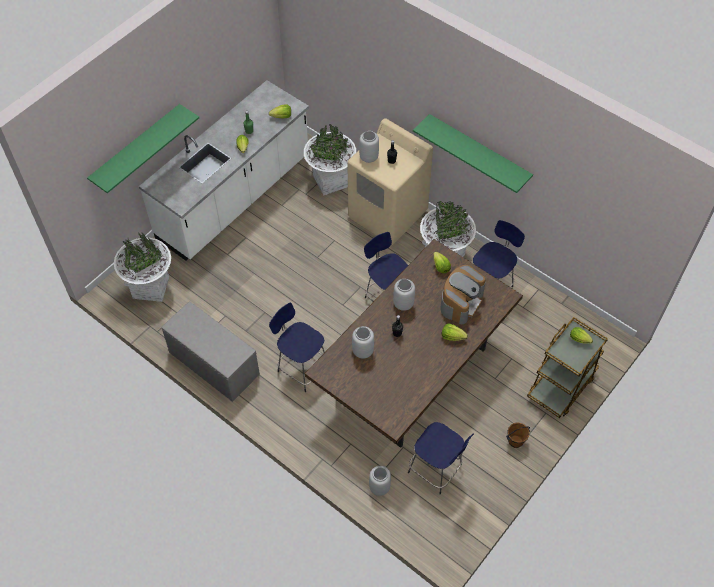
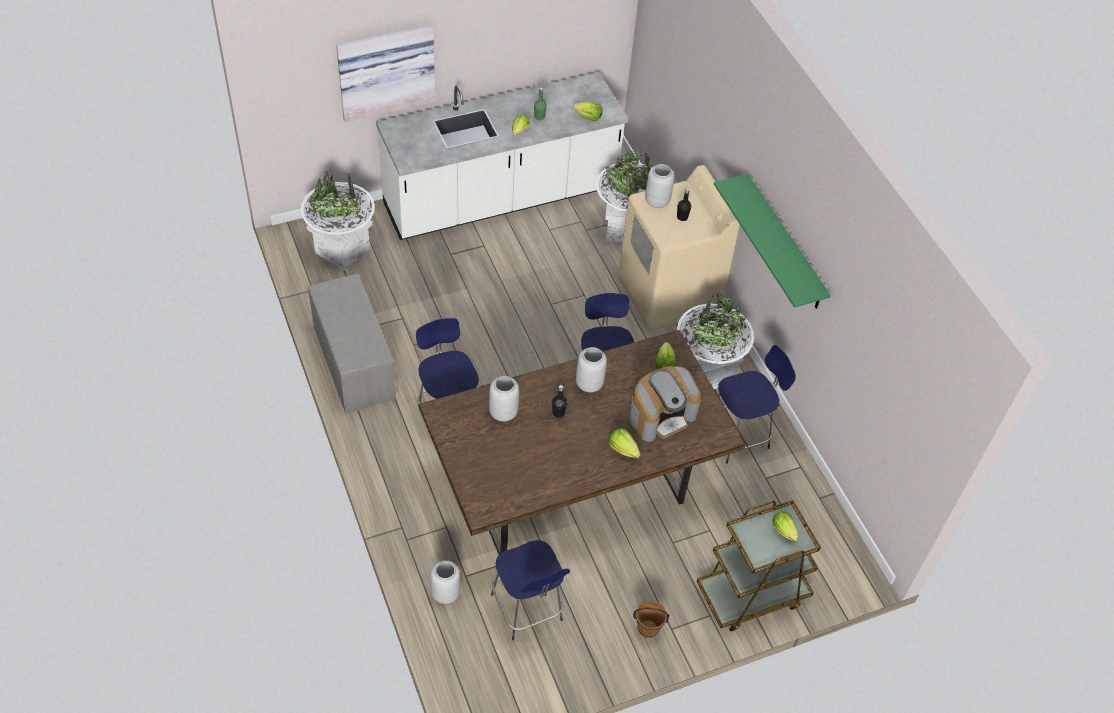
camera: 25 degrees right, 5 degrees down
(136, 147) = (385, 70): green shelf -> picture

